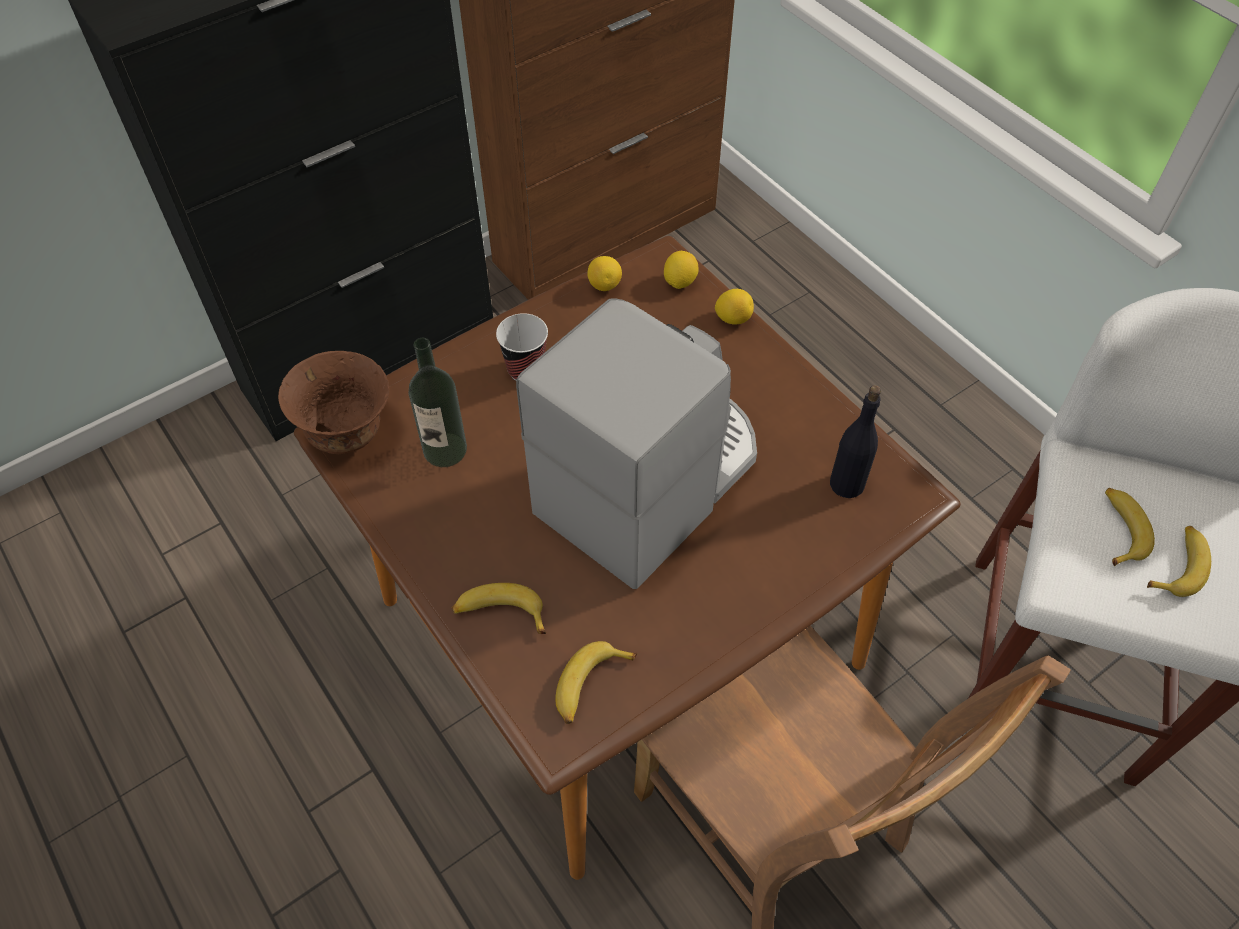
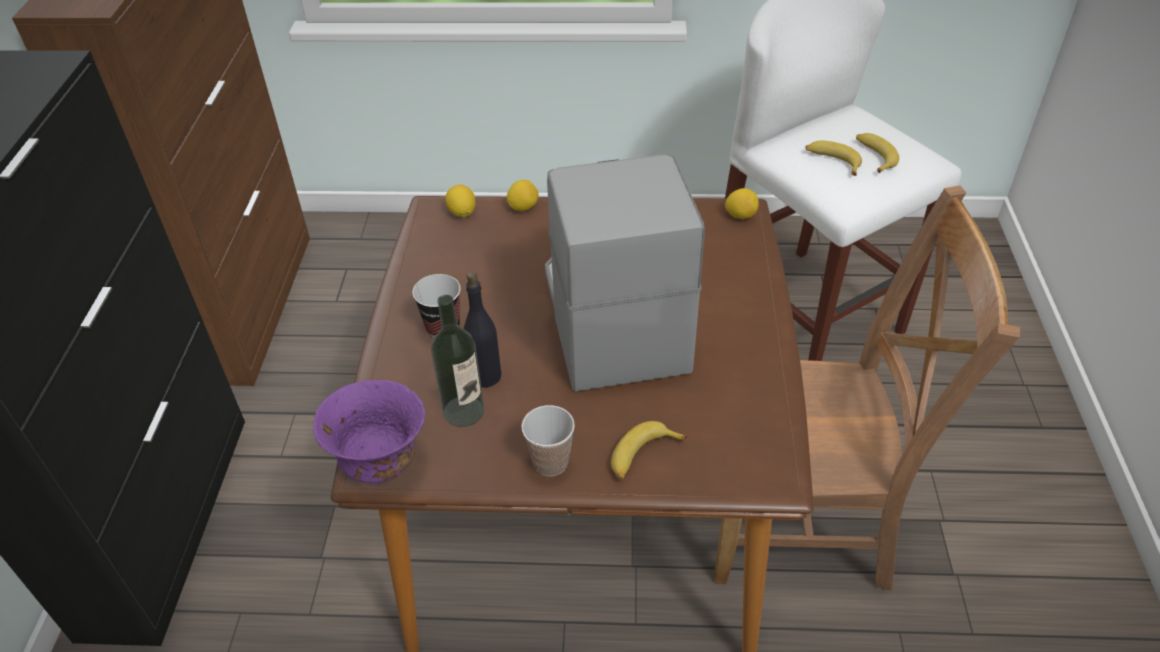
camera: 50 degrees left, 10 degrees down
(347, 434) = (380, 463): brown bowl -> purple bowl
(438, 549) = (550, 463): none -> cup
(590, 686) = (747, 439): banana -> none
(604, 285) = (418, 248): lemon -> lemon (740, 215)
(846, 483) = (706, 233): black bottle -> black bottle (485, 376)

